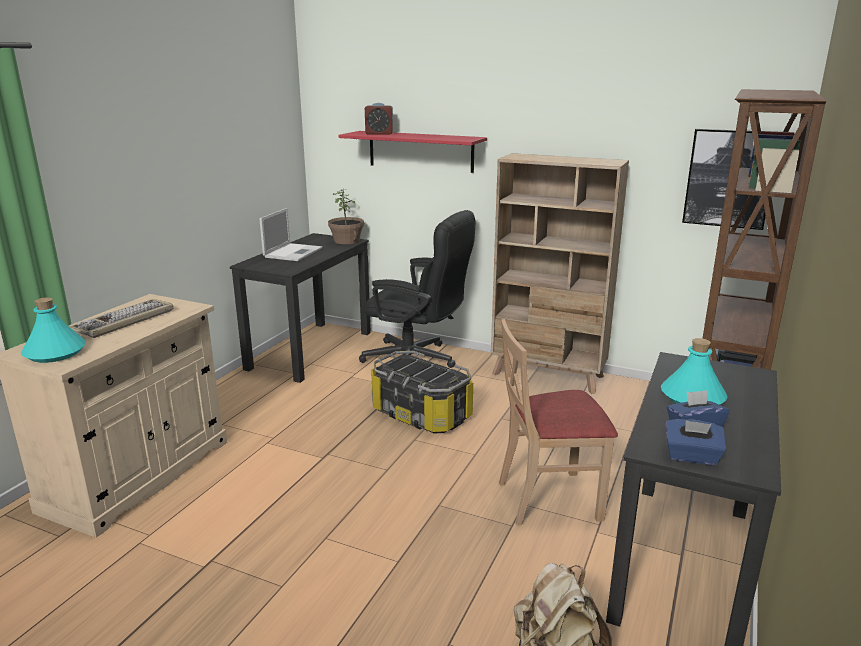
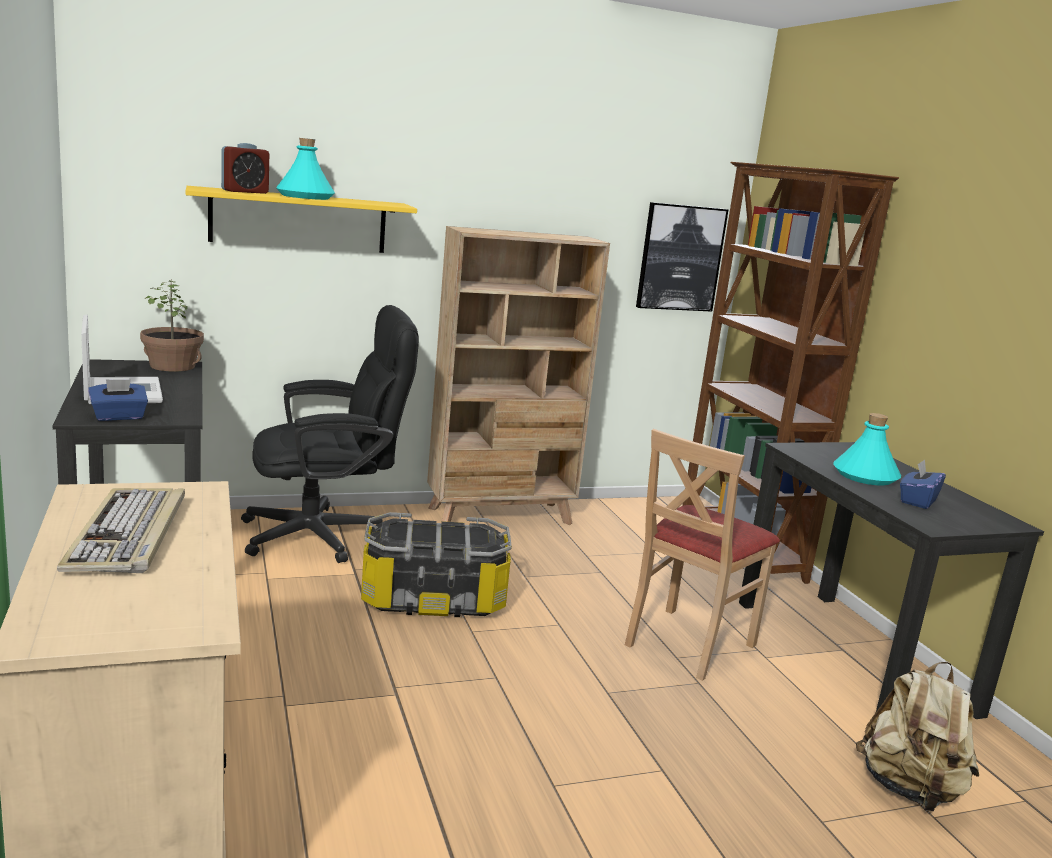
camera: 45 degrees left, 5 degrees down
(55, 353) = (131, 614): turquoise bottle -> turquoise bottle (306, 197)
(420, 151) = (299, 221): red shelf -> yellow shelf
(692, 456) = (961, 523): blue tissue box -> blue tissue box (119, 417)

